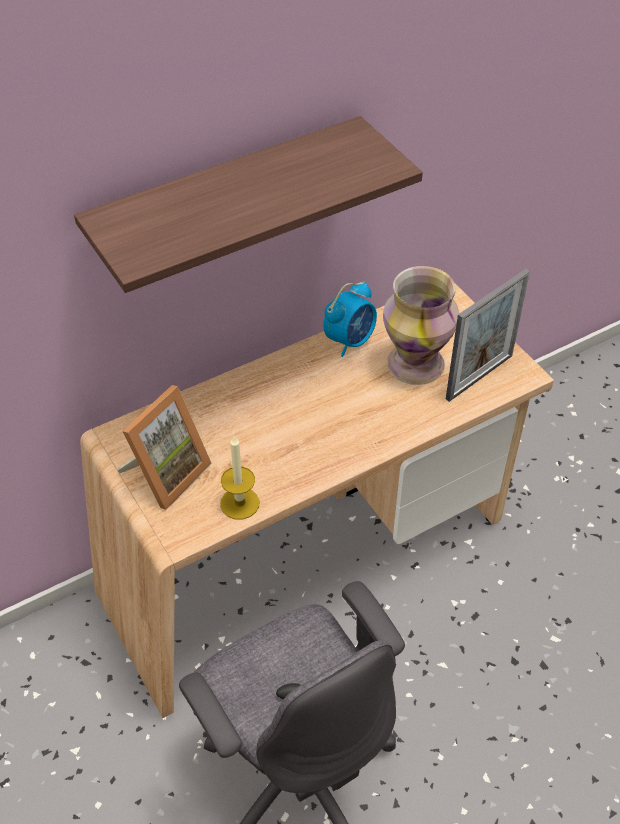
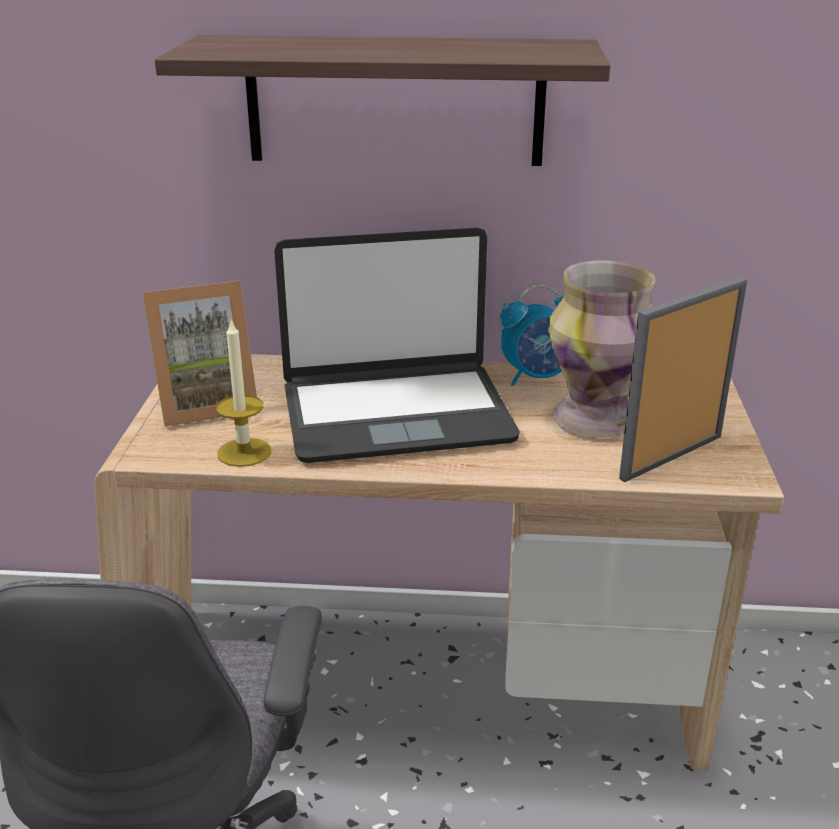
camera: 35 degrees right, 20 degrees down
(296, 419) = (396, 413): none -> laptop
(479, 377) = (671, 457): picture frame -> picture frame turned 150 degrees clockwise

